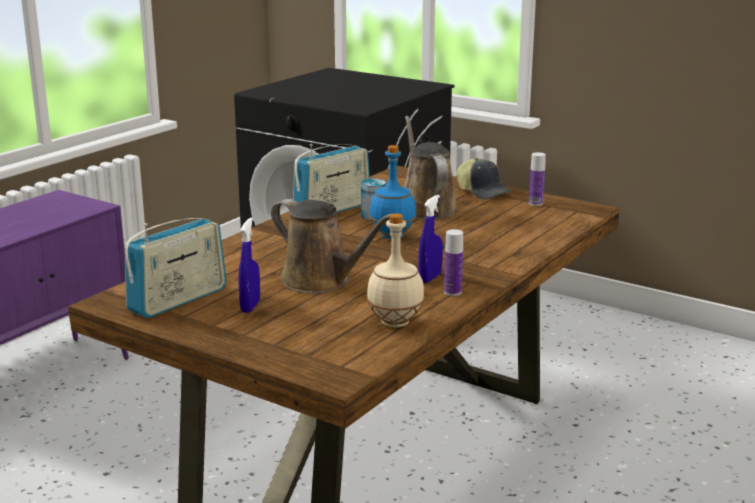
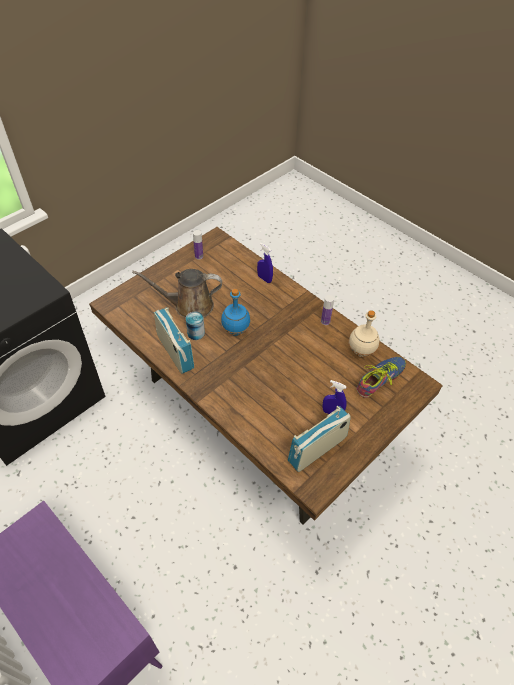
camera: 80 degrees left, 30 degrees up
(178, 300) = (317, 449): radio -> radio turned 90 degrees counterclockwise
(321, 281) = (300, 375): brown watering can -> none
(336, 340) = (379, 379): none -> shoe
(430, 278) = (304, 326): blue spray bottle -> blue spray bottle (264, 279)
(483, 191) = (168, 273): cap -> none

